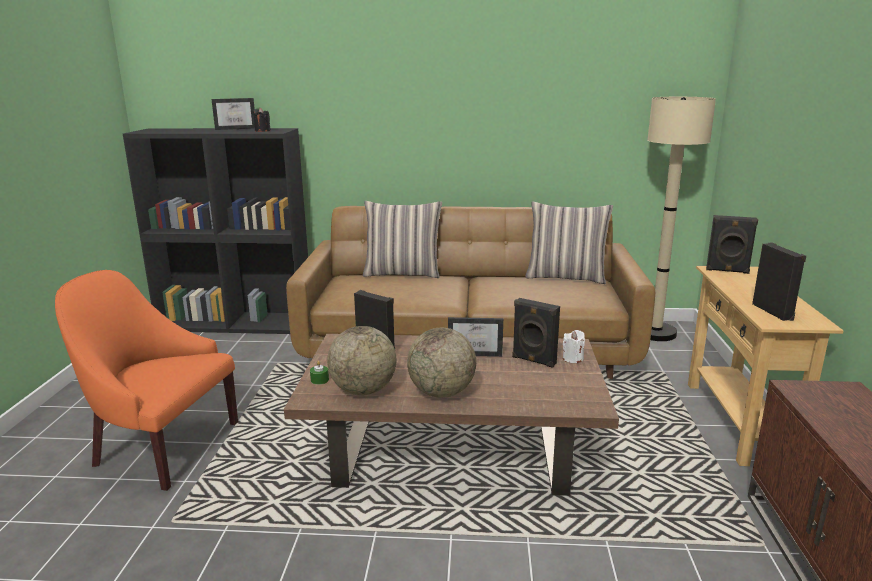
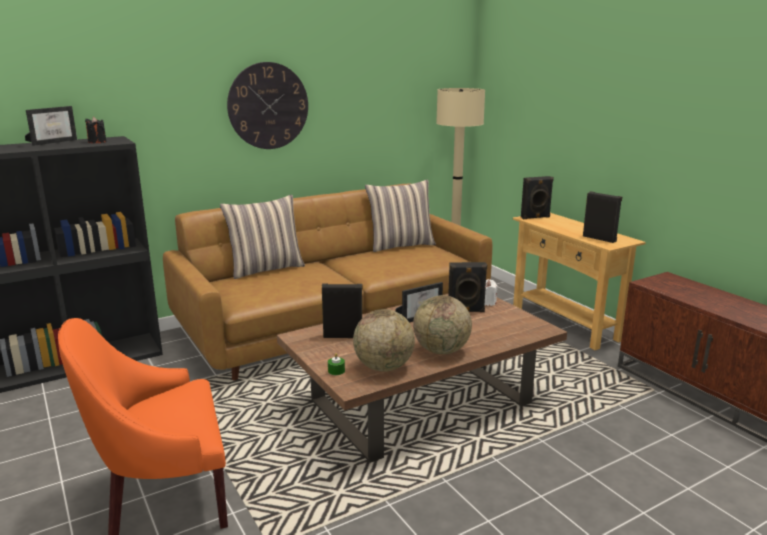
camera: 35 degrees left, 0 degrees up
(441, 107) = (268, 106): none -> wall clock

